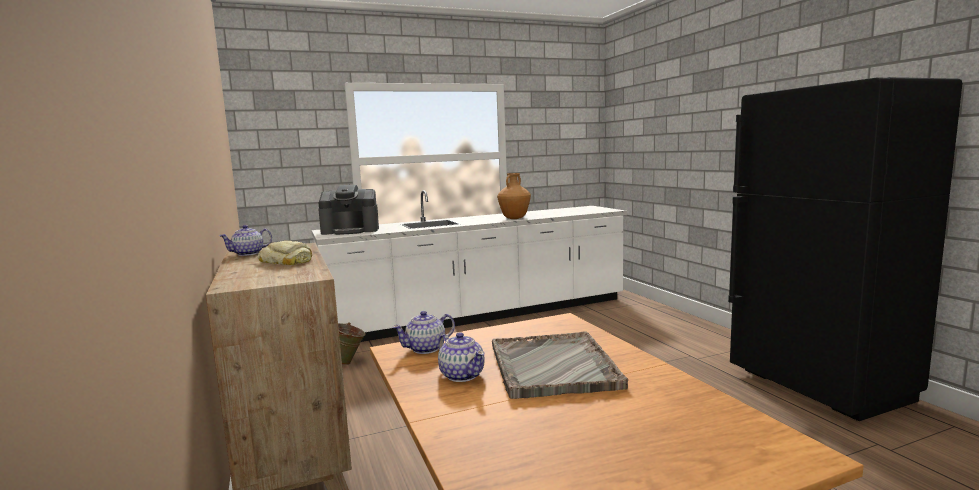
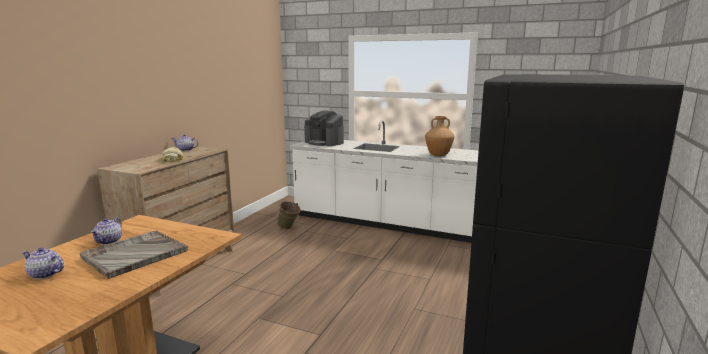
camera: 45 degrees right, 5 degrees up
(426, 349) = (143, 224): teapot -> teapot (45, 274)

